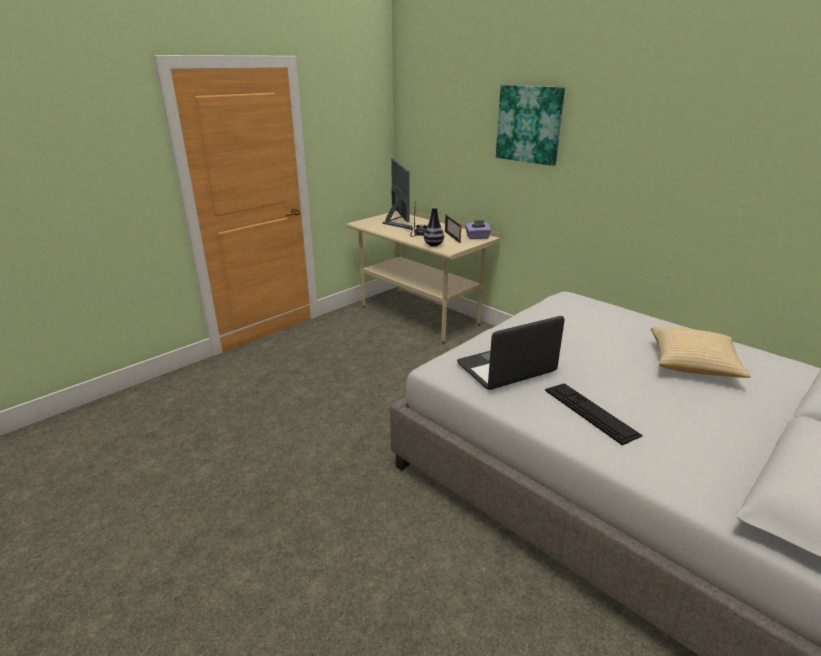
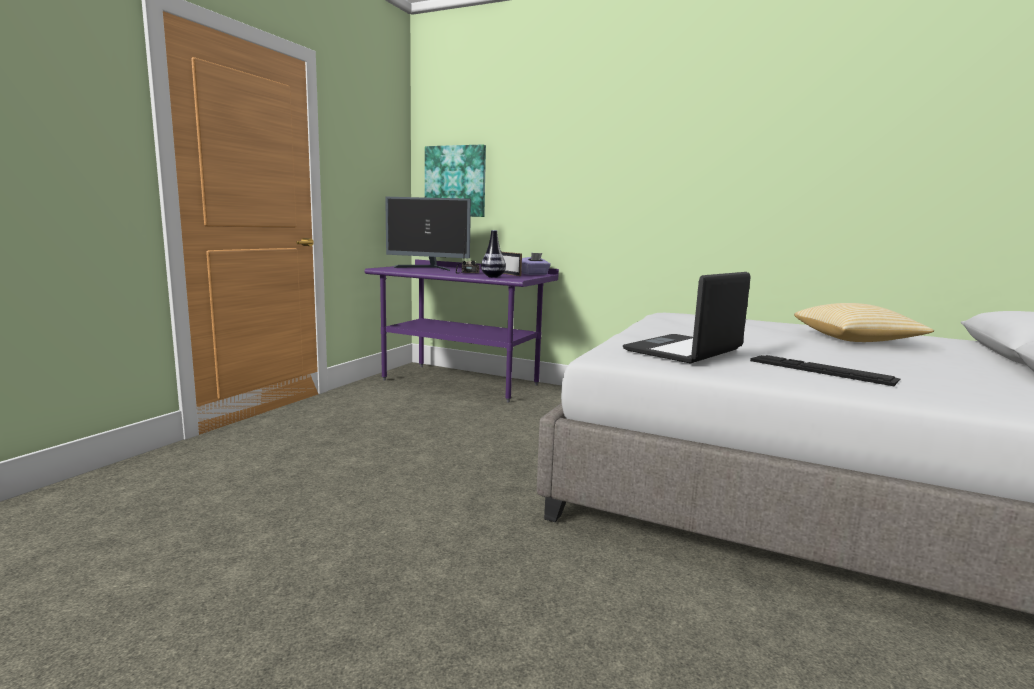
camera: 20 degrees left, 15 degrees down
(397, 222) = (428, 268): monitor -> monitor turned 135 degrees clockwise
(419, 316) = (460, 382): beige desk -> purple desk
(529, 124) = (588, 144): picture -> picture (455, 181)

